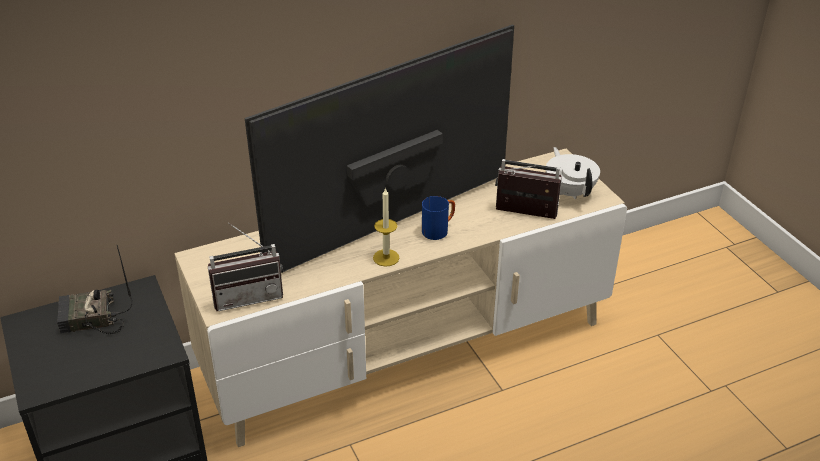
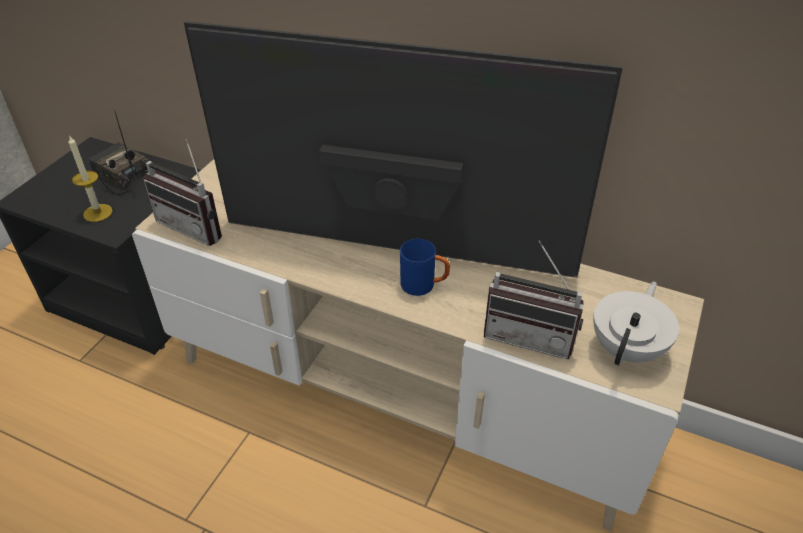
camera: 50 degrees right, 5 degrees up
(386, 257) = (338, 275): candle -> candle (98, 213)
(524, 216) = (531, 335): radio -> radio turned 135 degrees clockwise

